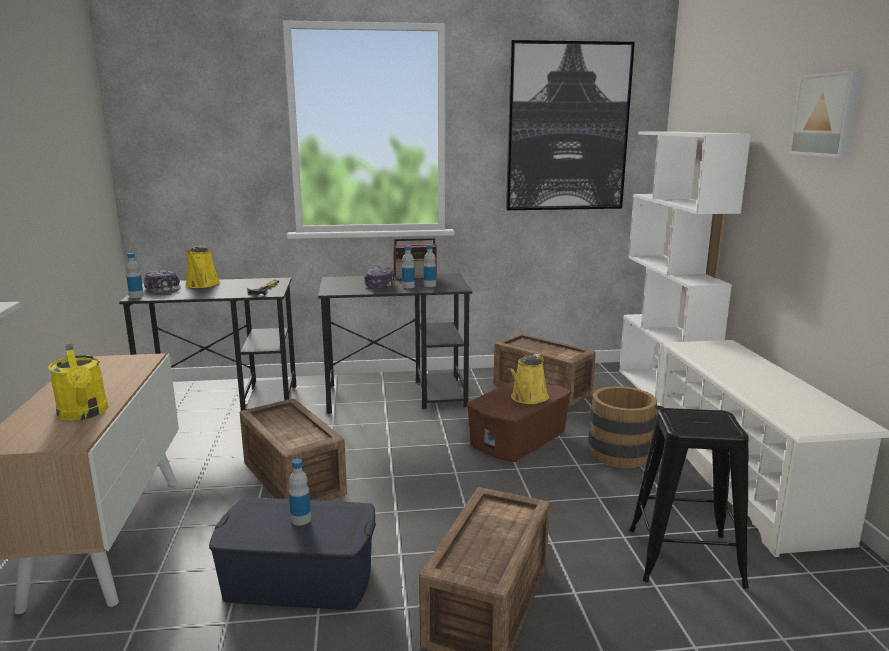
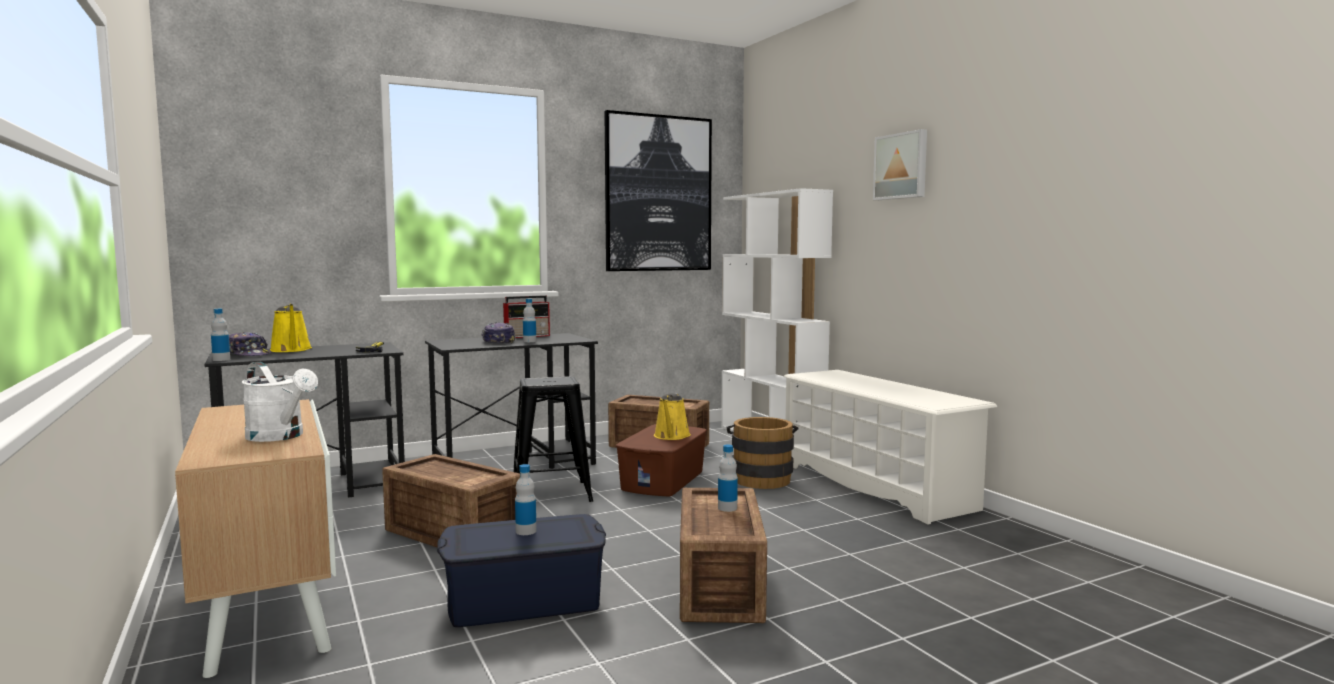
camera: 20 degrees left, 10 degrees down
(84, 414) = (280, 437): yellow watering can -> white watering can
(430, 285) = (550, 340): bottle -> bottle (727, 508)
(685, 557) = (861, 534): black stool -> black stool (551, 494)

